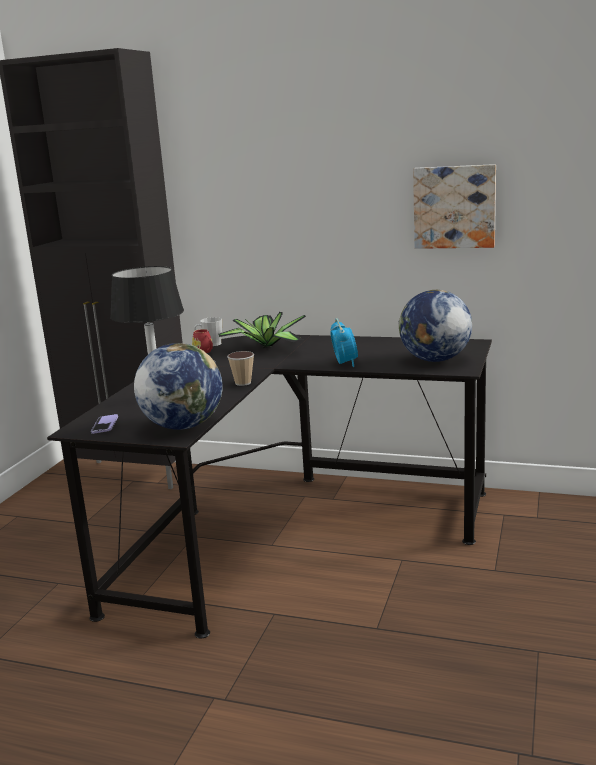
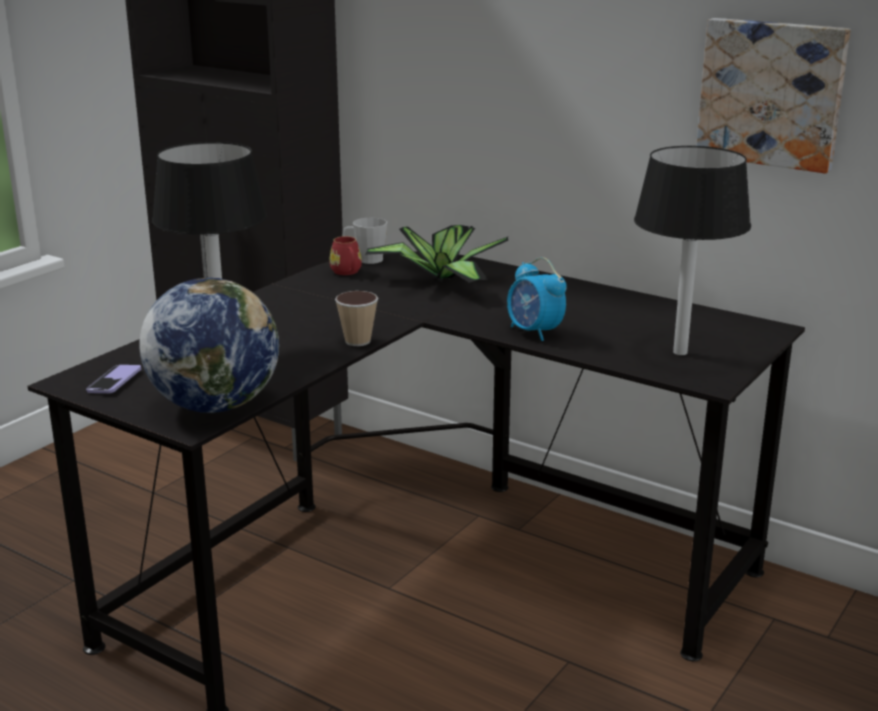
camera: 15 degrees right, 5 degrees up
(344, 363) = (534, 332): alarm clock -> alarm clock turned 135 degrees clockwise
(434, 360) = (679, 352): globe -> black table lamp

